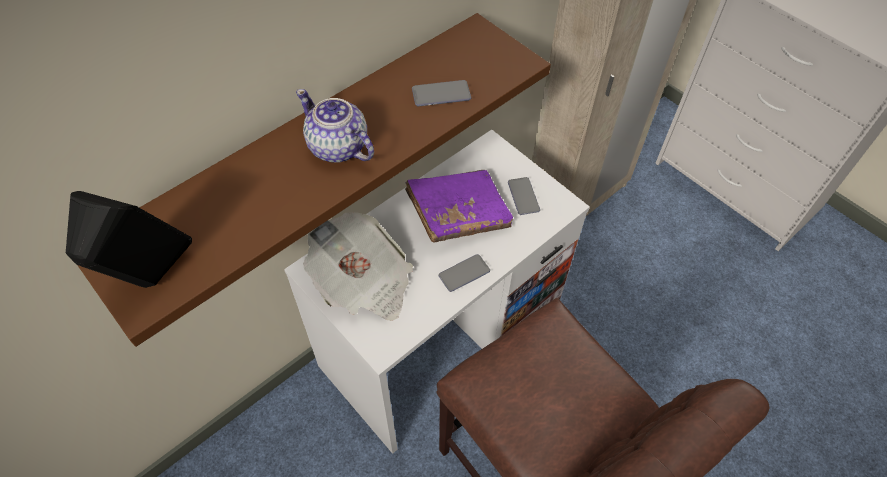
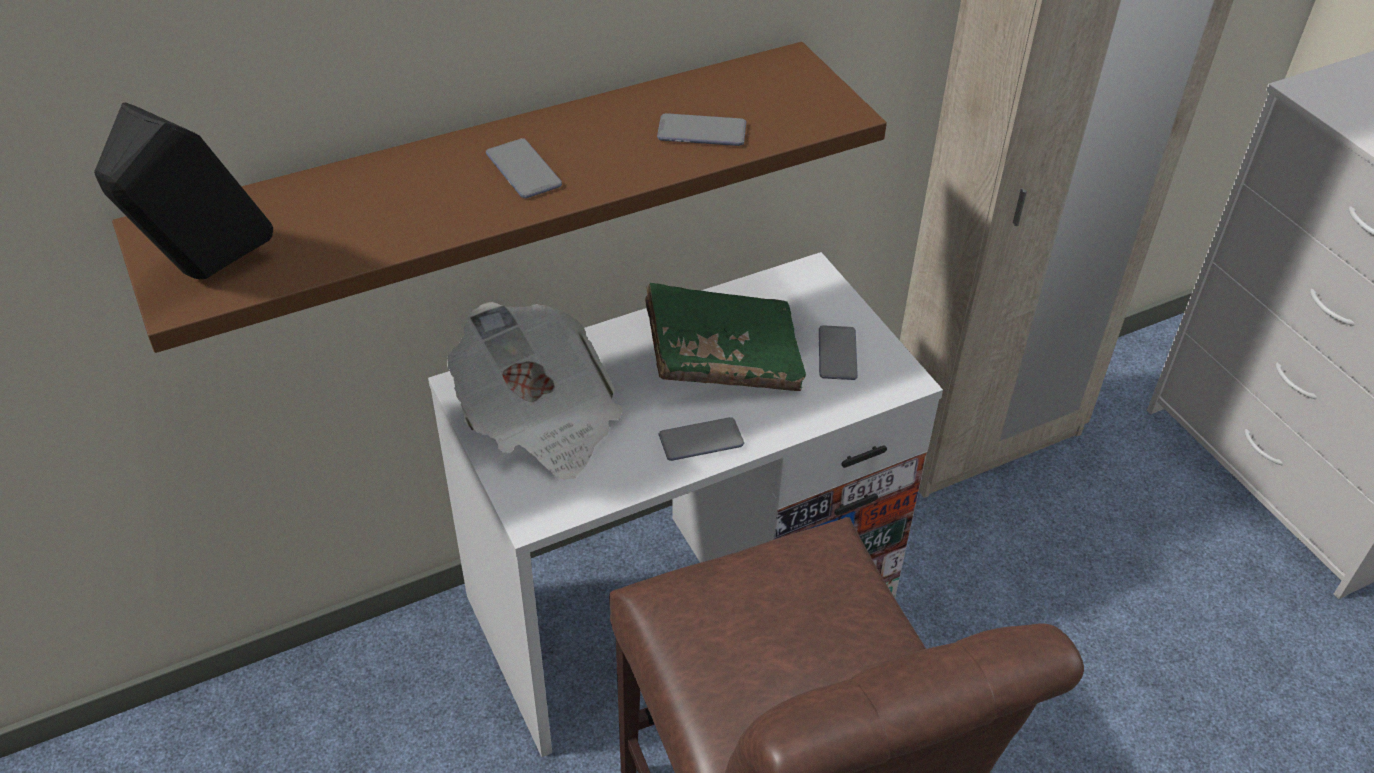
camera: 15 degrees right, 10 degrees down
(338, 148) = (523, 170): teapot -> phone
(458, 214) = (723, 358): purple book -> green book

